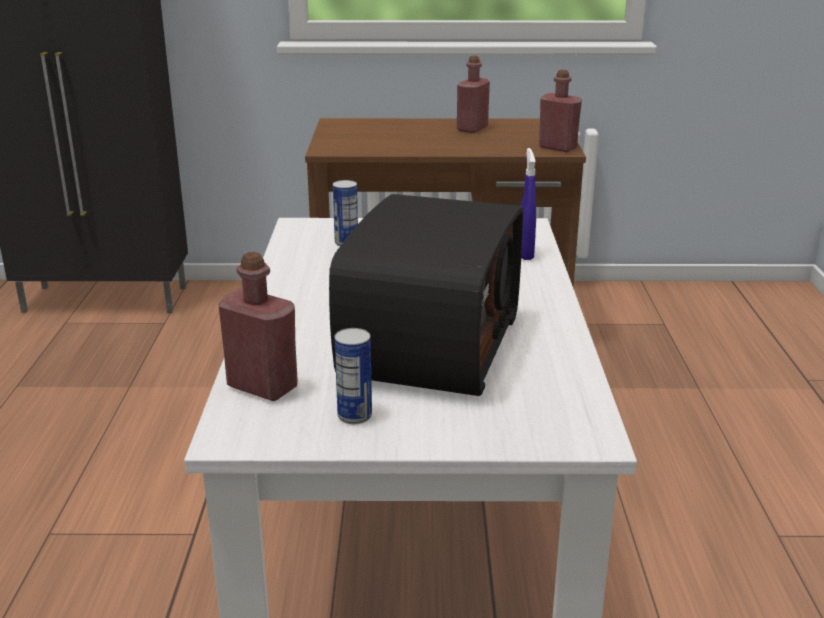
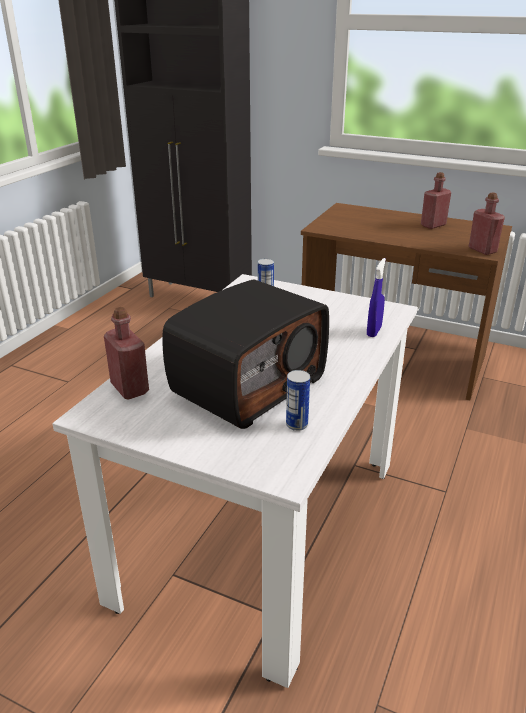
camera: 25 degrees right, 5 degrees up
(354, 416) = (161, 421): can -> can (297, 424)

